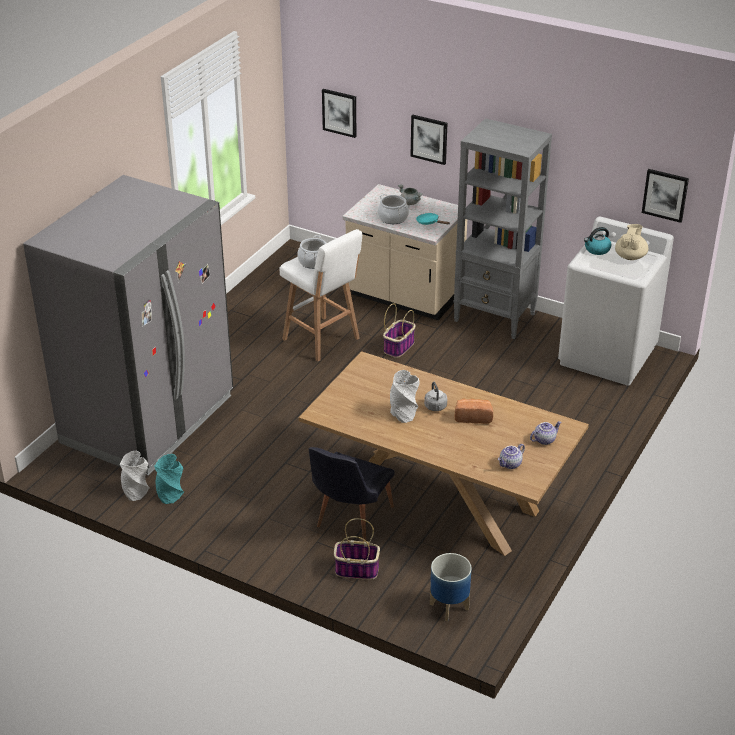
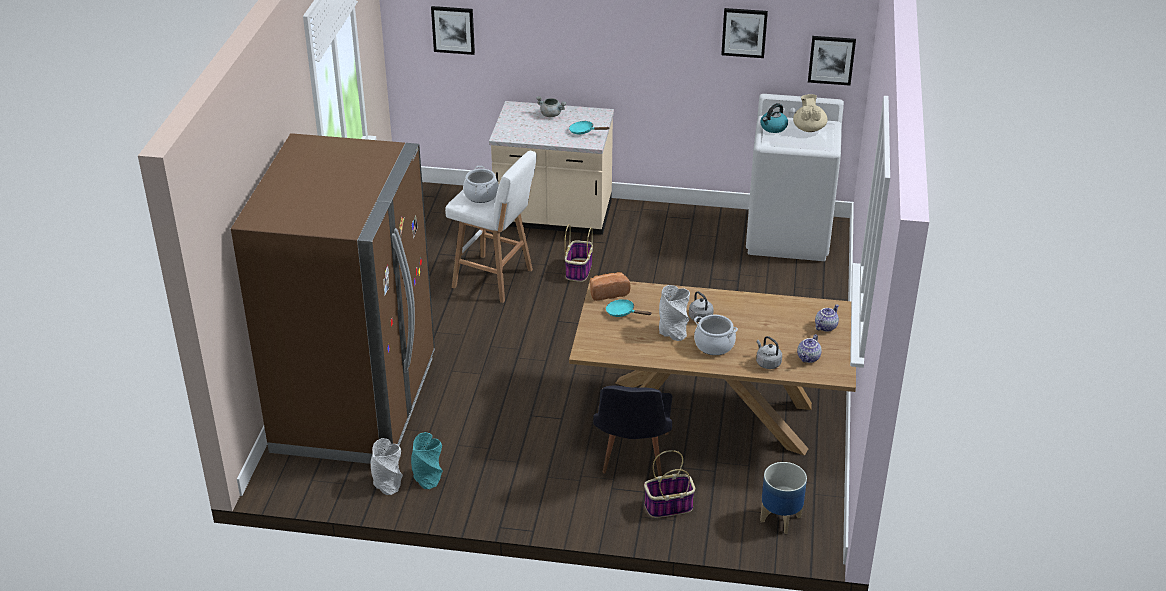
camera: 20 degrees left, 0 degrees up
(149, 420) = (356, 404): grey fridge -> brown fridge
(370, 387) = (623, 313): none -> turquoise frying pan
(392, 218) = (543, 133): cooking pot -> cooking pot (714, 345)
(429, 139) = (563, 42): picture -> picture (744, 32)
(469, 460) = (767, 363): none -> grey kettle
(473, 417) = (744, 319): bread -> bread (608, 292)
(495, 318) = (658, 220): grey bookcase -> none

